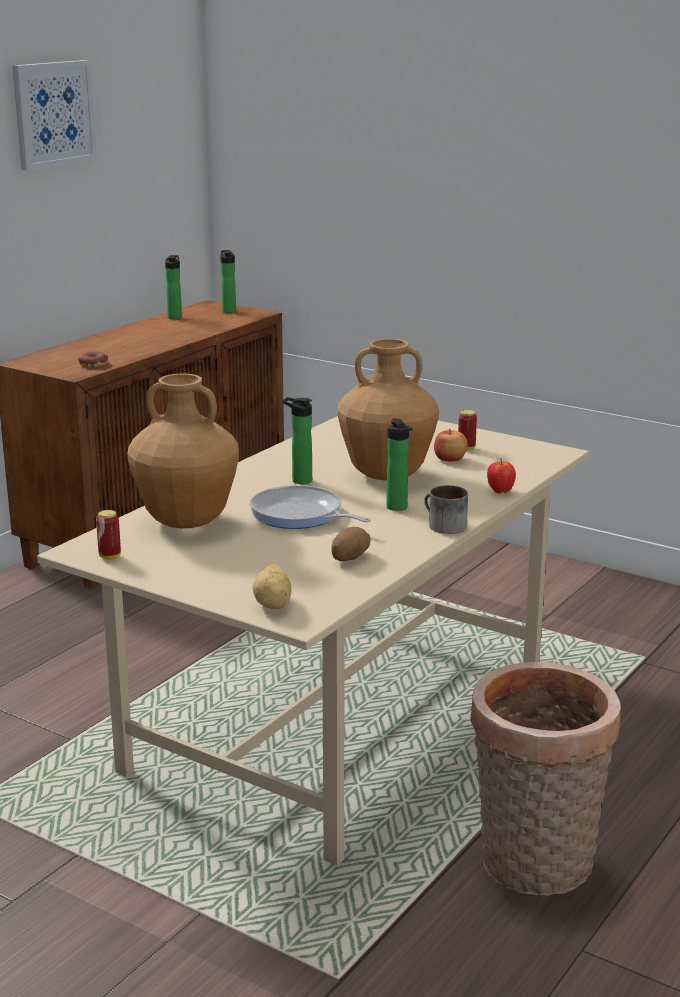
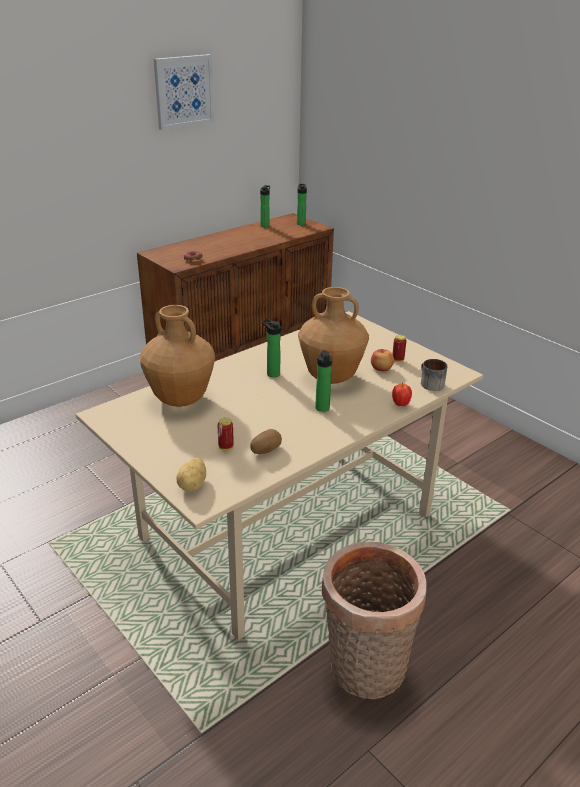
camera: 15 degrees right, 10 degrees up
(110, 556) = (117, 422): can -> can (226, 447)
(300, 515) = (255, 405): frying pan -> none
(442, 525) = (344, 430): mug -> mug (429, 383)

